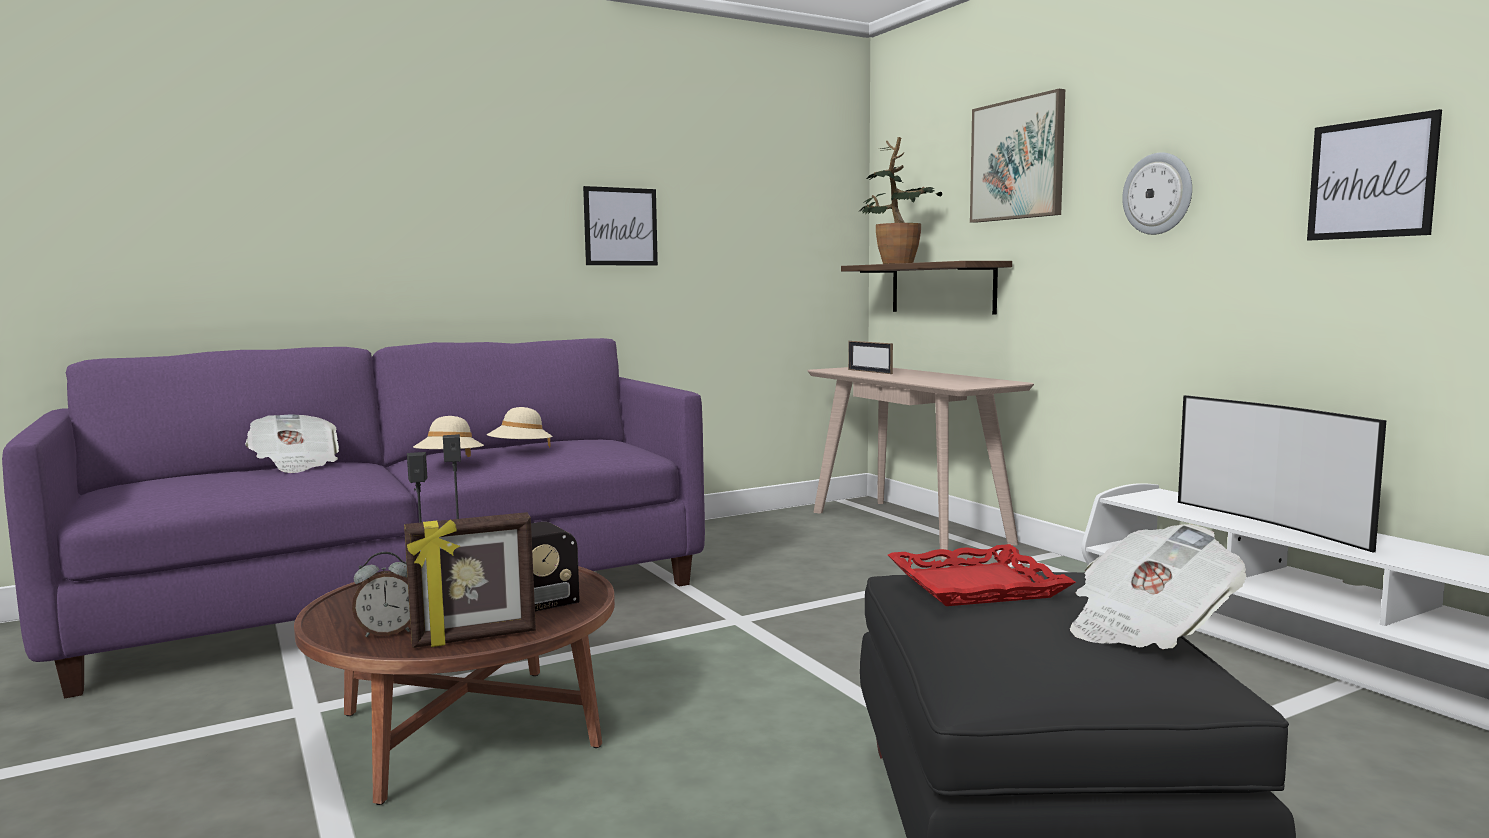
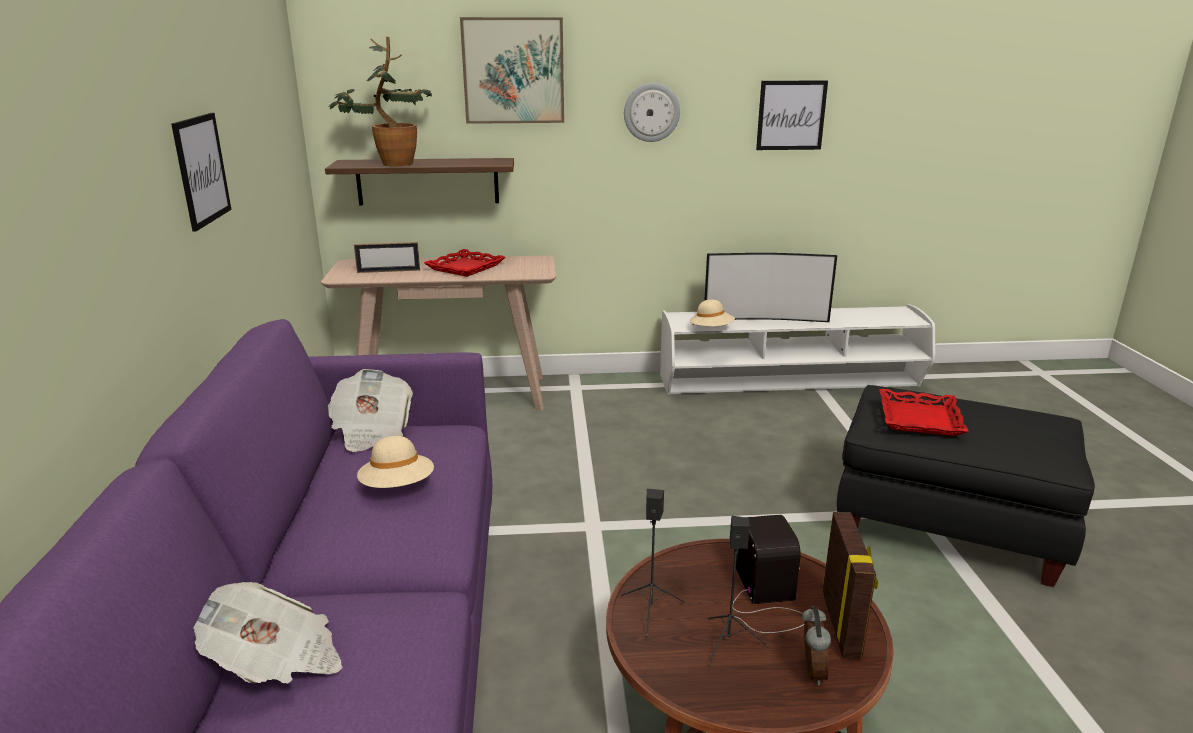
camera: 65 degrees left, 15 degrees up
(450, 463) = (414, 537): beige hat -> beige hat (711, 330)
(927, 377) = (466, 267): none -> red tray
(1146, 628) = (997, 405): newspaper -> newspaper (371, 431)

